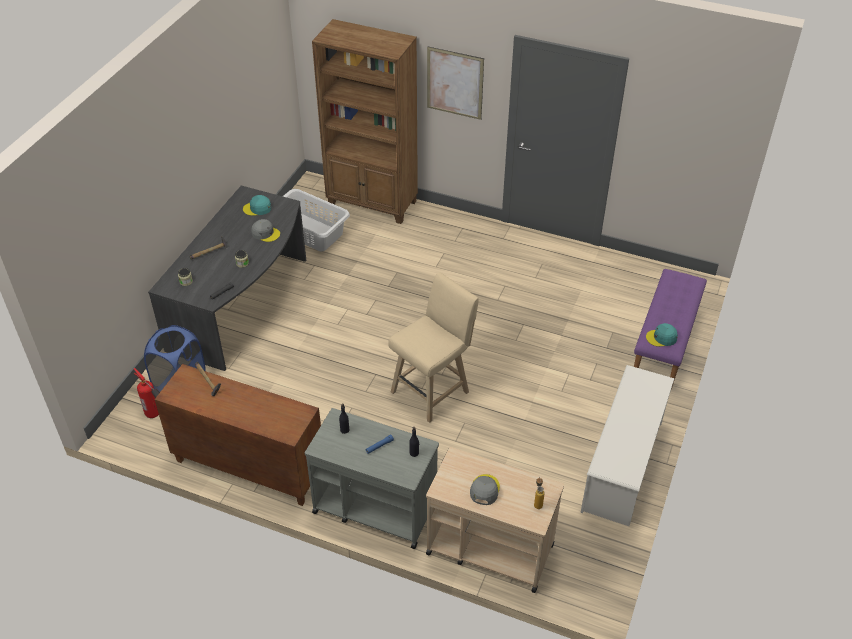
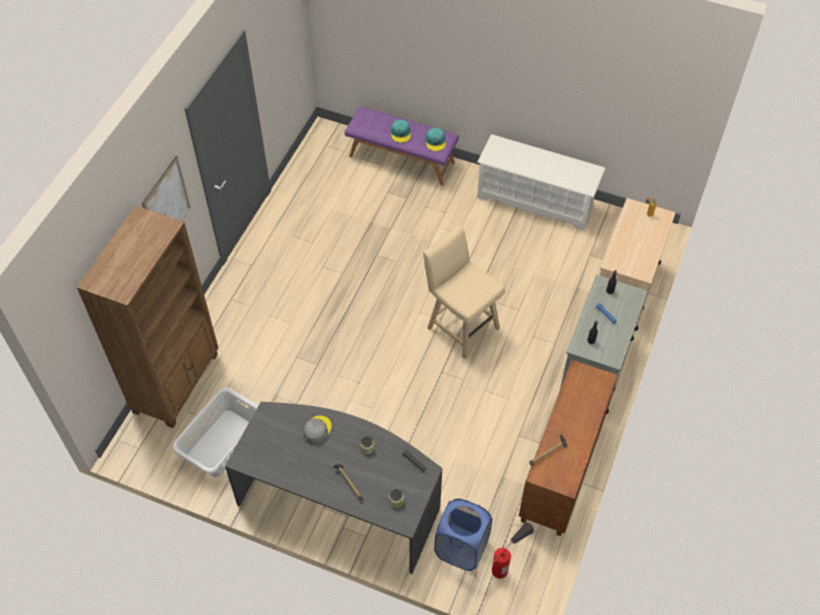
camera: 90 degrees left, 10 degrees up
(257, 208) = (272, 443): turquoise cap -> turquoise cap (401, 133)
(484, 490) = (640, 246): grey cap -> none

